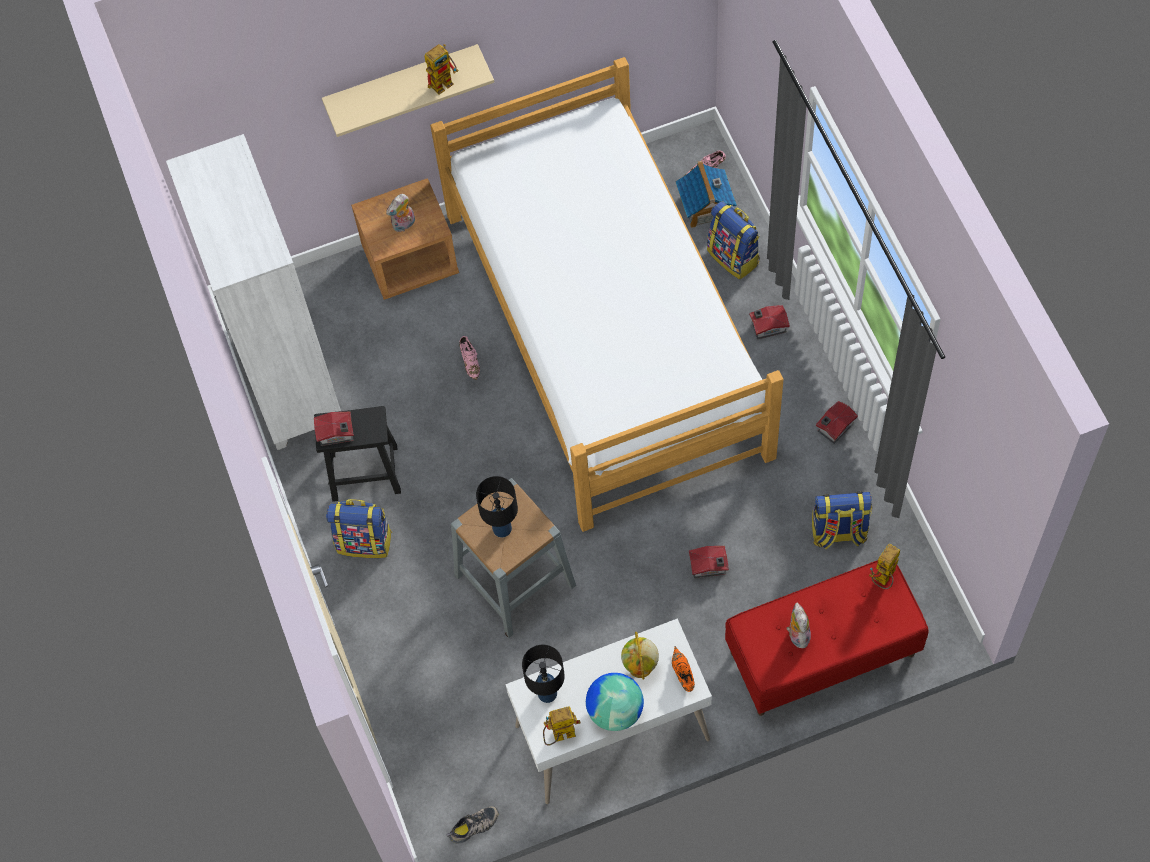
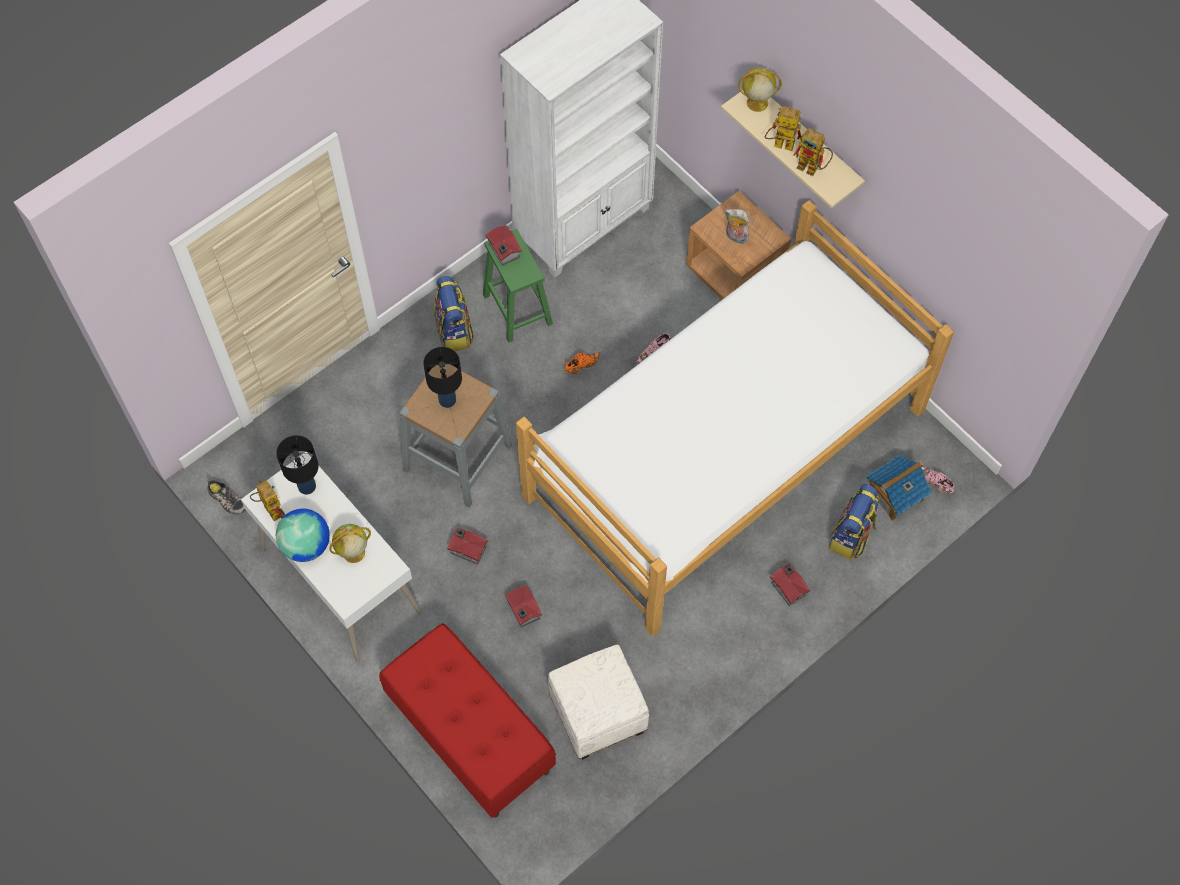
camera: 65 degrees right, 0 degrees up
(348, 103) = (756, 103): none -> globe
(363, 473) = (517, 308): black stool -> green stool
(682, 674) = (357, 589): orange shoe -> orange shoe (581, 366)
(797, 634) = (445, 686): plush toy -> none
(834, 427) = (704, 678): toy house -> toy house (468, 549)
(838, 532) = (596, 714): backpack -> white ottoman
(883, 579) = (525, 747): toy robot -> toy robot (779, 144)

